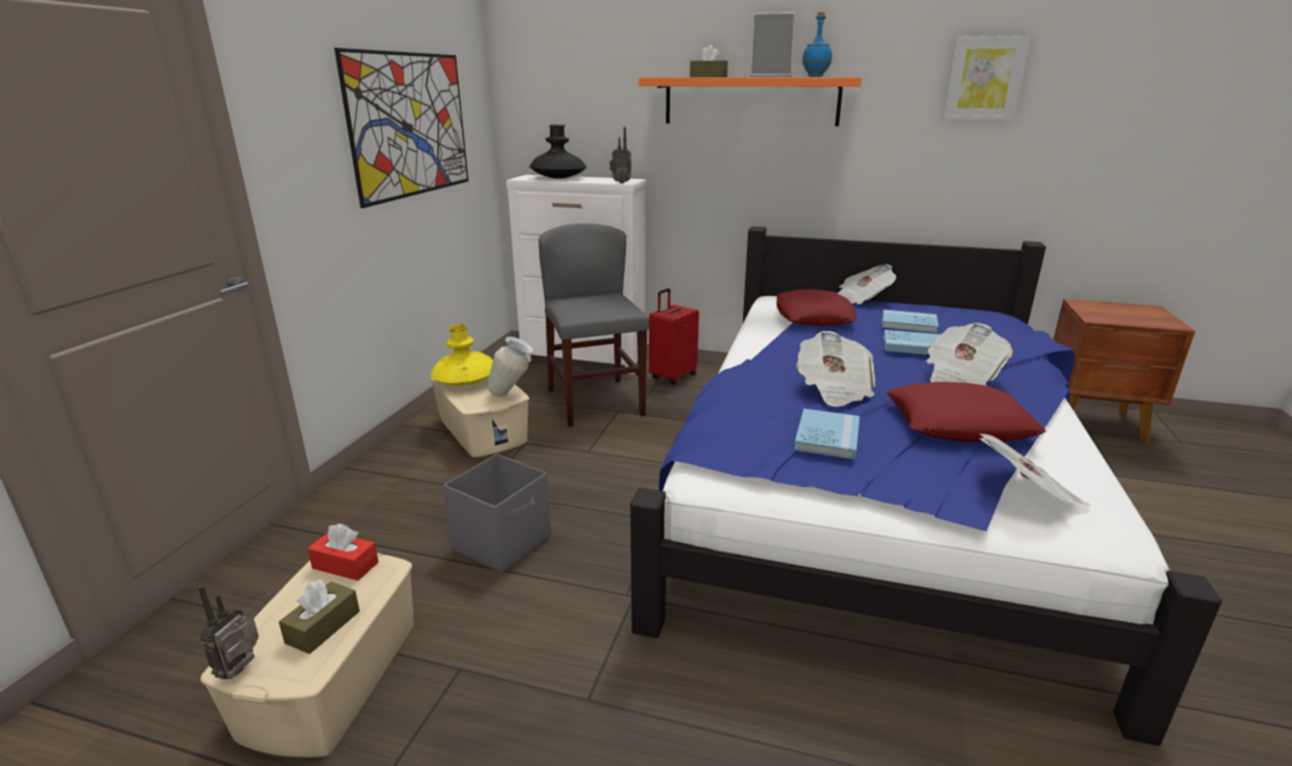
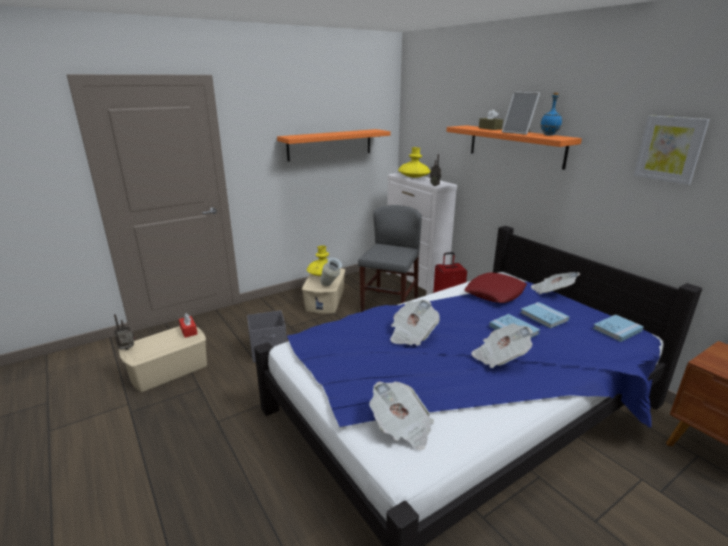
camera: 40 degrees right, 0 degrees up
(323, 627) = (158, 347): brown tissue box -> none
(411, 125) = (330, 144): picture -> orange shelf
(558, 178) = (414, 177): black vase -> yellow vase
(827, 437) = (358, 354): blue book -> blue book (617, 329)
(959, 424) = (442, 379): red pillow -> none

